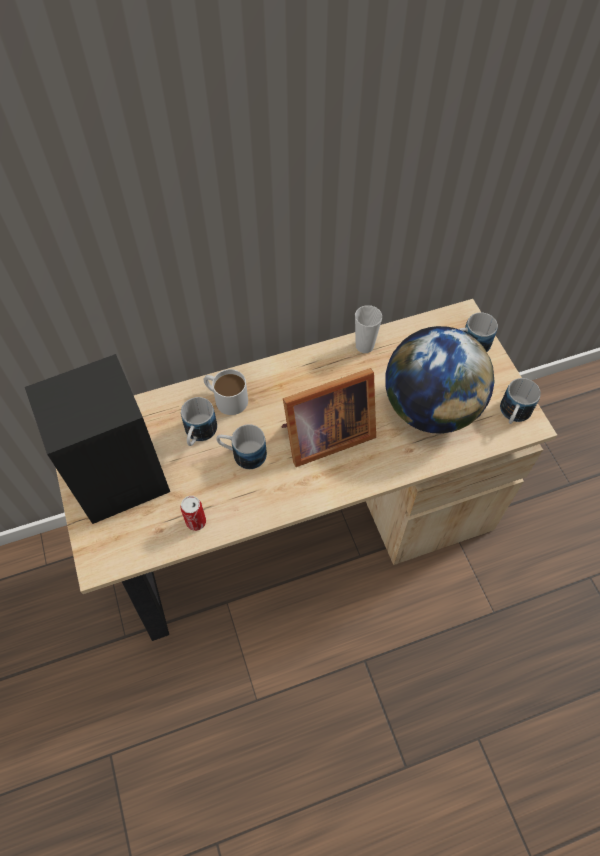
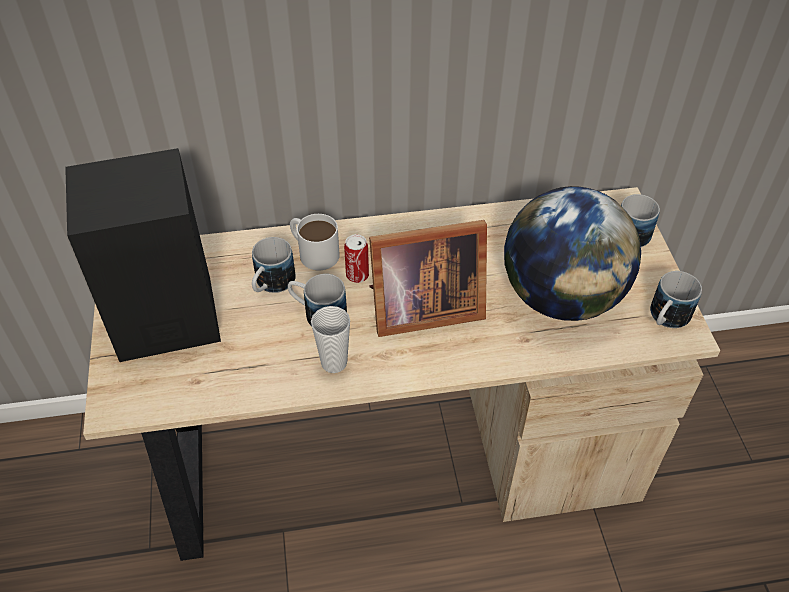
camera: 10 degrees right, 10 degrees down
(196, 522) = (242, 379): can -> can (357, 275)
(364, 346) = (493, 219): cup -> cup (334, 363)

